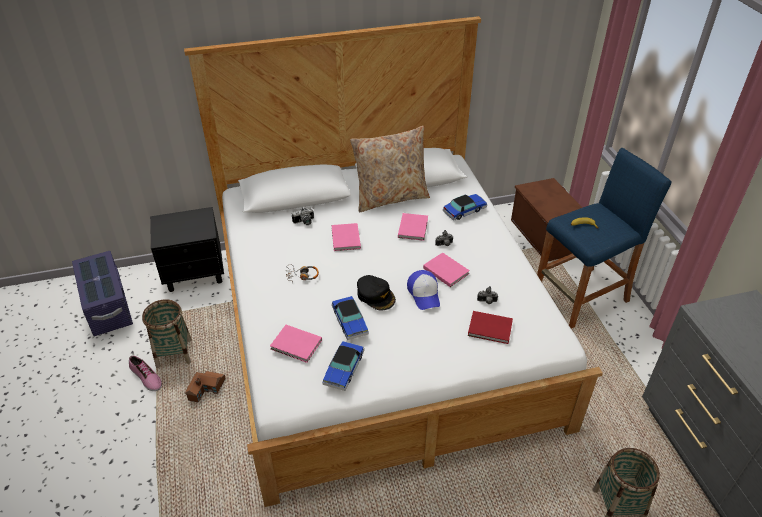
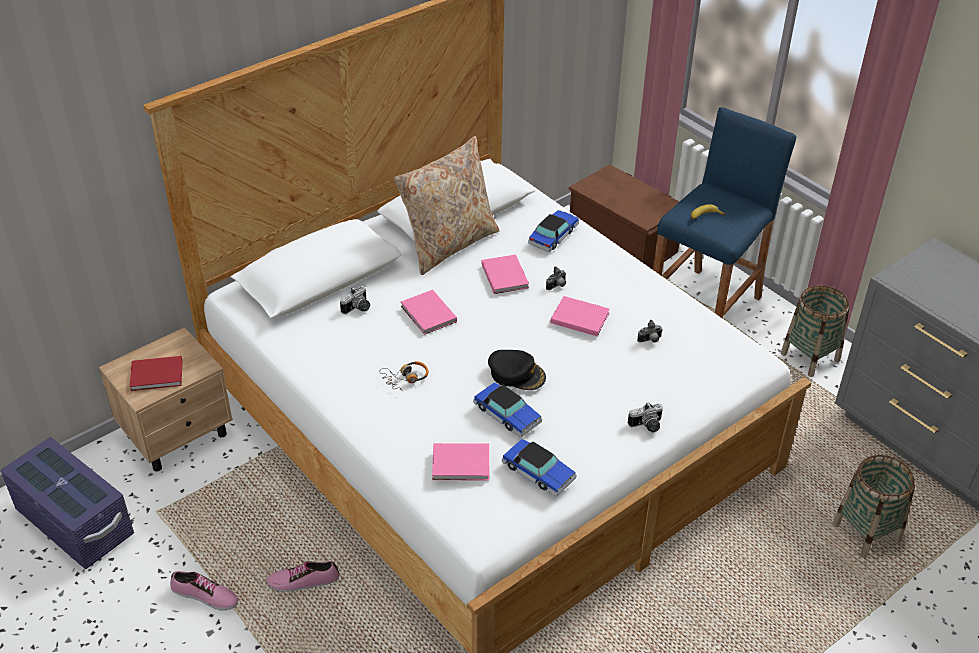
camera: 25 degrees left, 0 degrees up
(174, 353) = (223, 550): basket -> basket (810, 356)
(195, 273) = (178, 434): black nightstand -> beige nightstand
(206, 389) = (303, 580): toy house -> shoe
(343, 369) = (538, 472): toy car -> toy car turned 45 degrees counterclockwise
(424, 294) = (572, 353): cap -> none
(444, 363) = (647, 426): none -> camera
(491, 329) = (674, 371): red book -> red book (158, 375)

